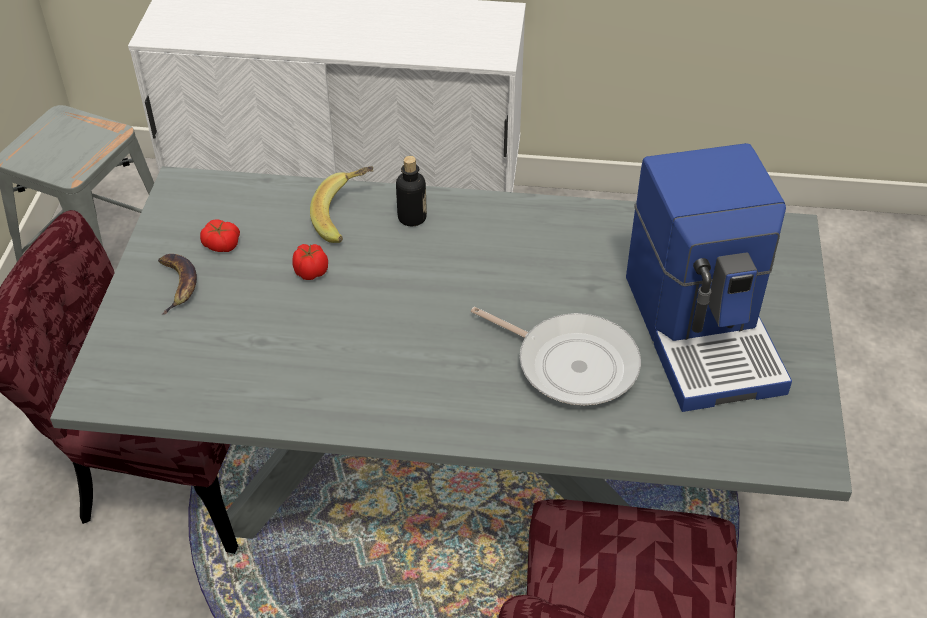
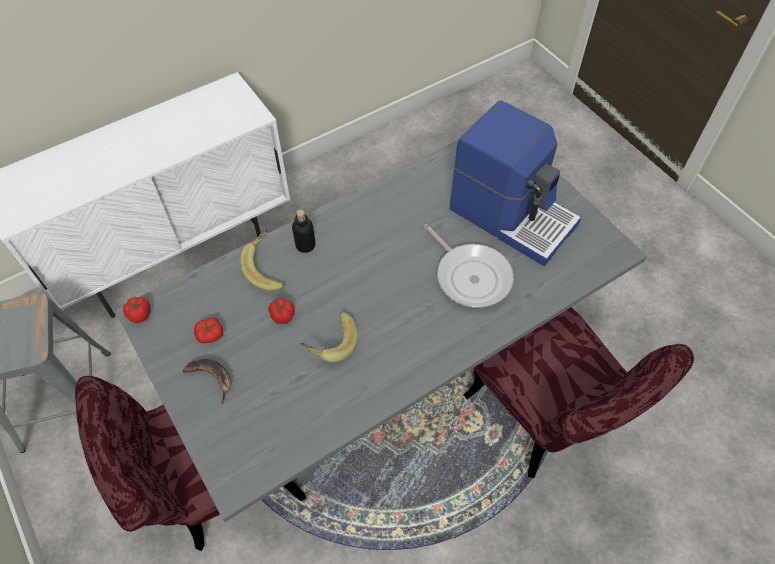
camera: 40 degrees left, 10 degrees up
(178, 185) = (140, 314): none -> tomato
(330, 329) = (330, 343): none -> banana
(571, 363) = (470, 276): frying pan -> frying pan turned 60 degrees clockwise

